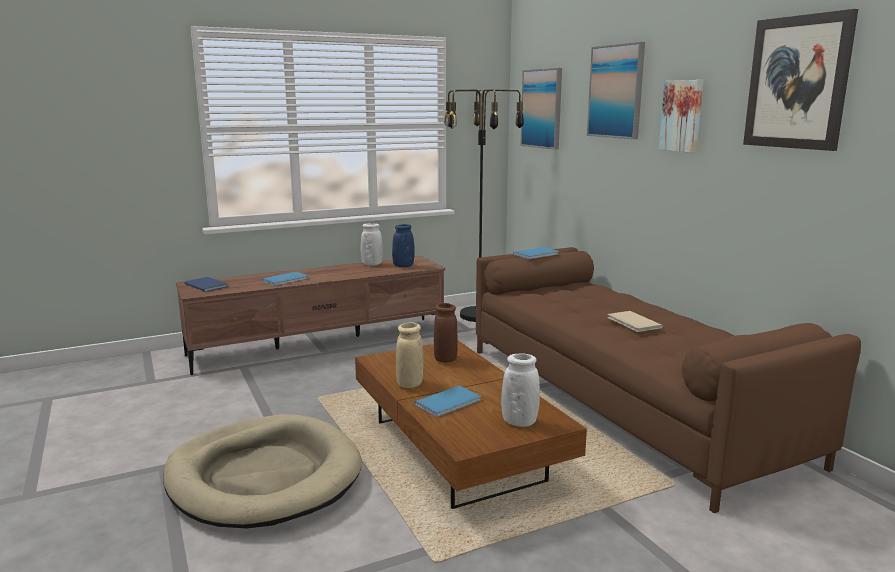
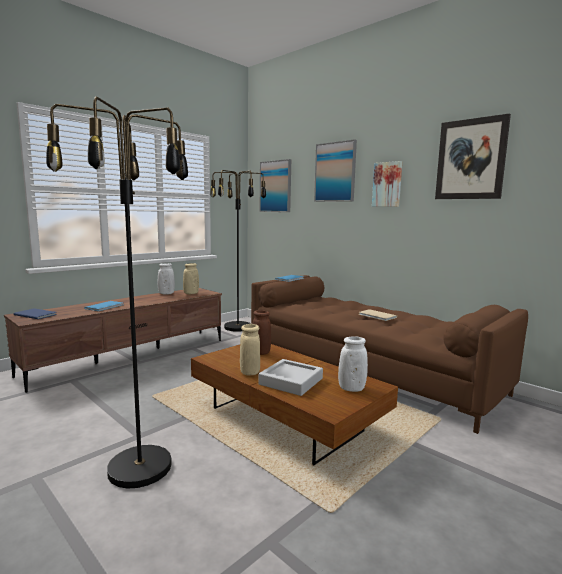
camera: 20 degrees left, 5 degrees down
(264, 476) = (140, 469): beige dog bed -> floor lamp
(403, 266) = (191, 293): blue vase -> beige vase
(450, 402) = (291, 381): blue book -> grey tray

